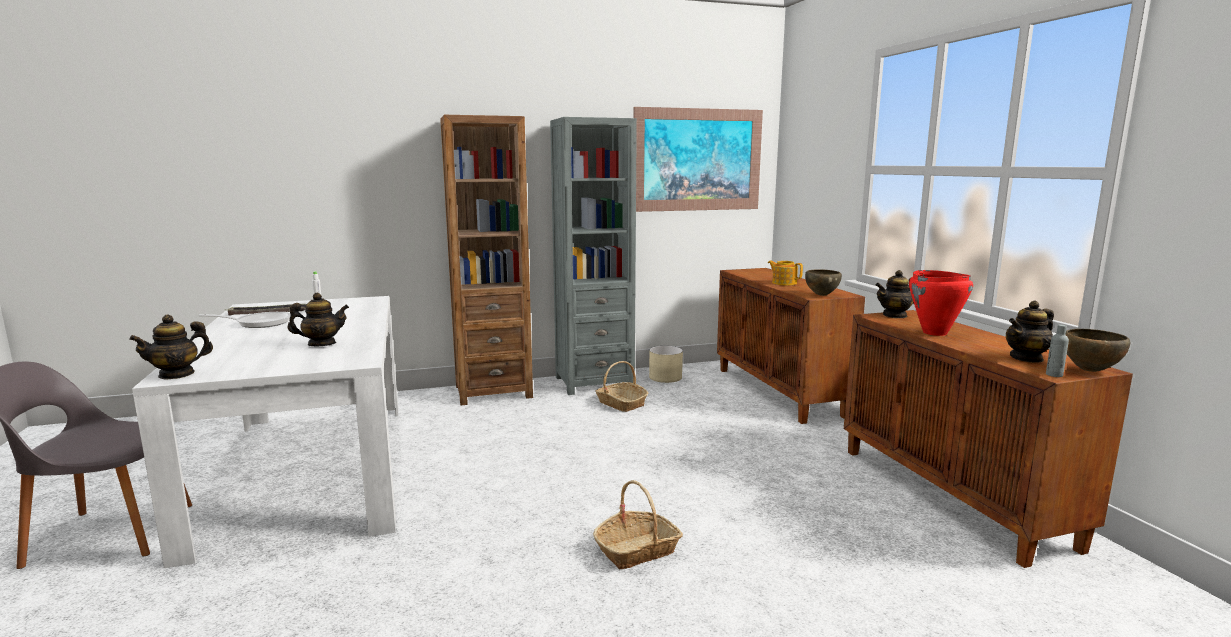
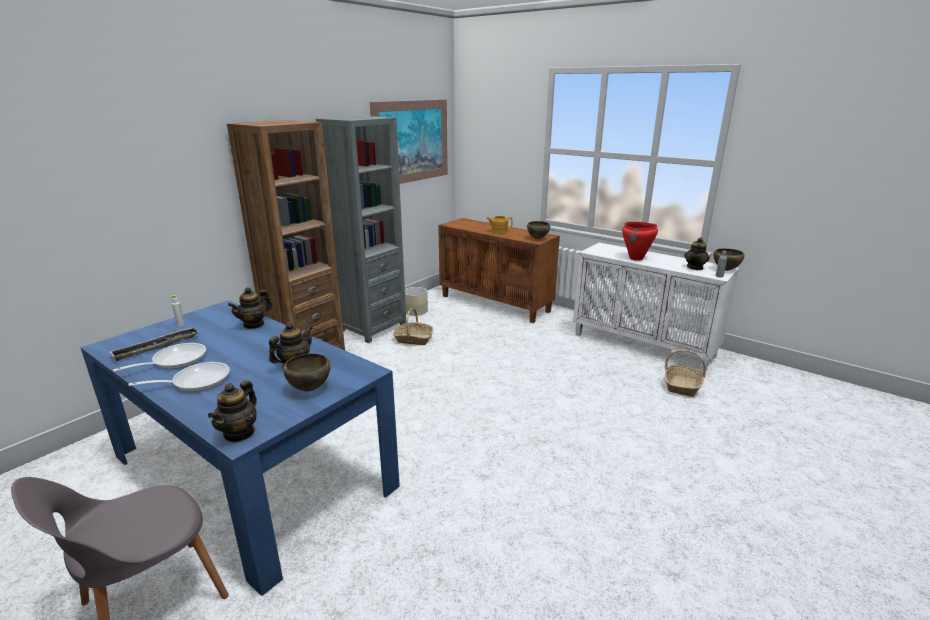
camera: 35 degrees left, 10 degrees up
(238, 337) = (196, 381): none -> frying pan
(288, 362) = (309, 389): none -> brown bowl
(309, 468) = (251, 471): white dining table -> blue dining table
(637, 550) = (551, 433): basket -> basket (682, 385)
(895, 315) = (599, 249): teapot -> teapot (254, 324)
(952, 496) = (644, 345): brown cabinet -> white cabinet

